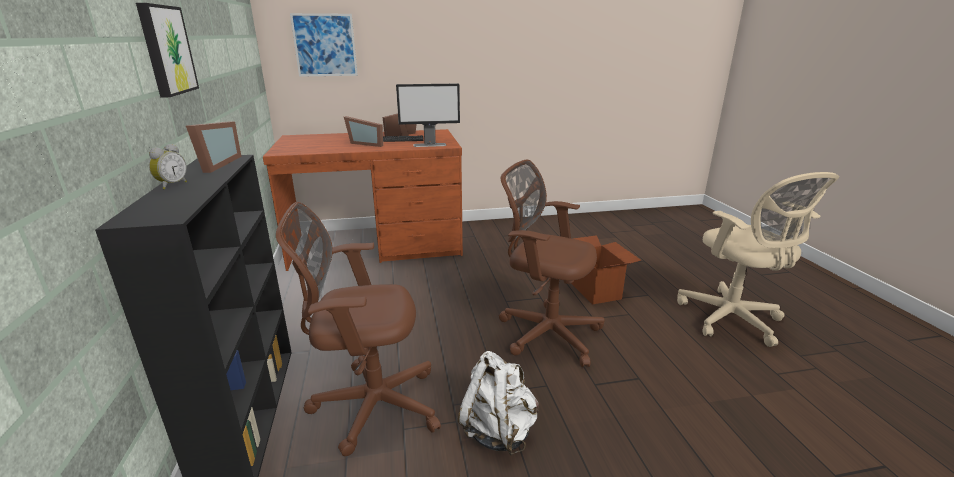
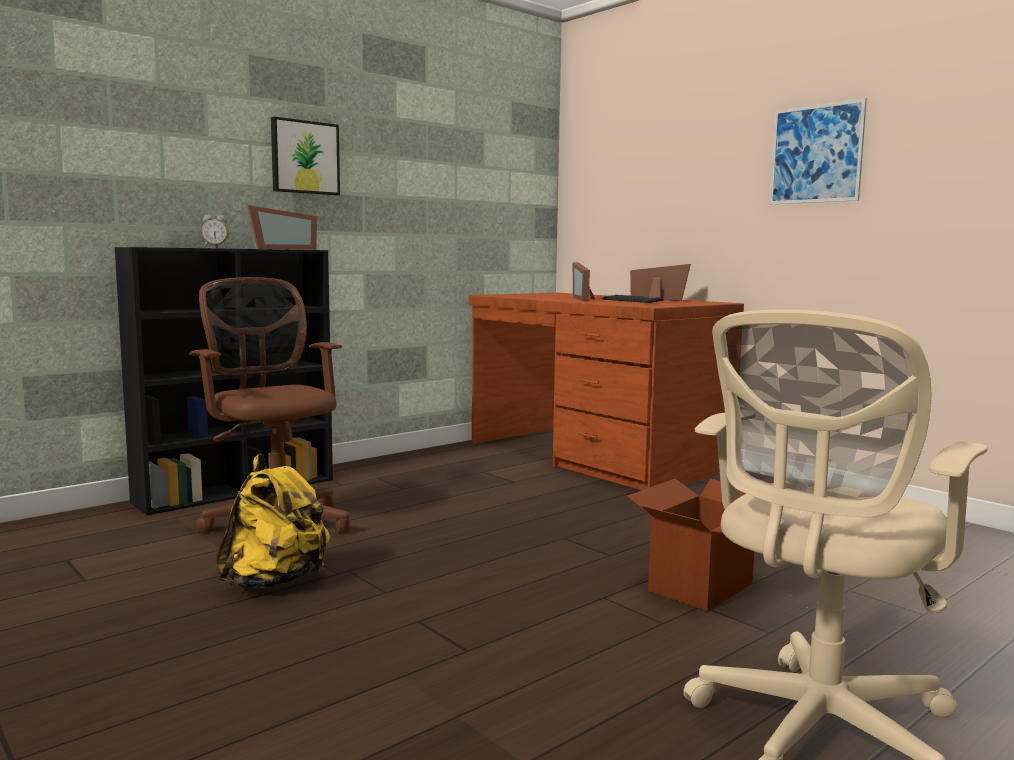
camera: 60 degrees right, 15 degrees down
(325, 45) = (615, 180): picture -> picture (816, 154)
(430, 145) = (634, 304): monitor -> none
(498, 431) = (275, 582): white backpack -> yellow backpack
(545, 332) = (514, 572): brown office chair -> none

